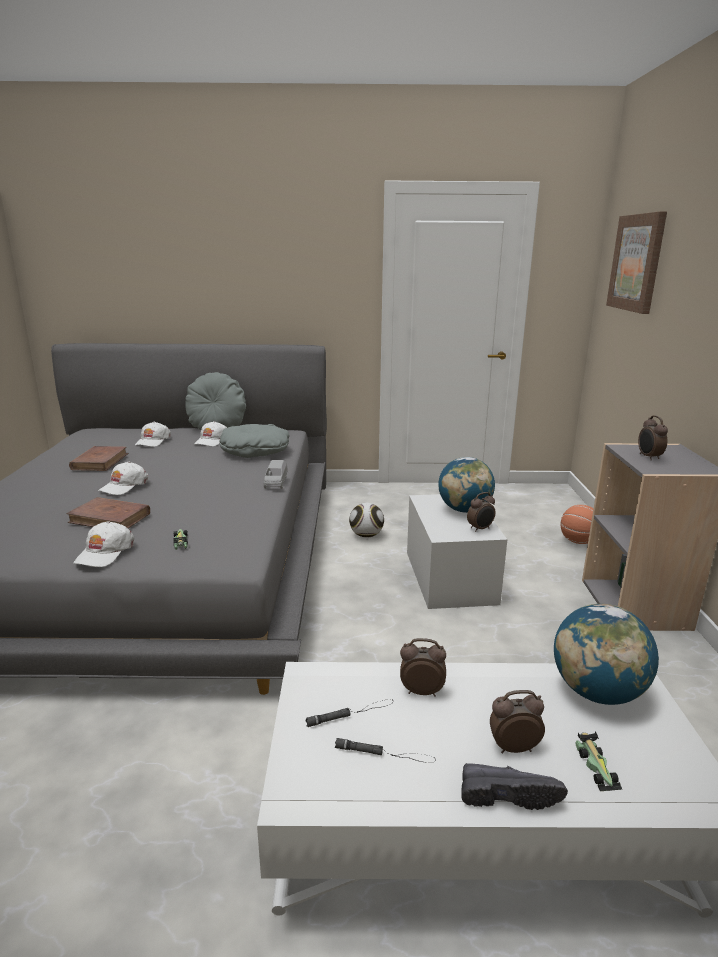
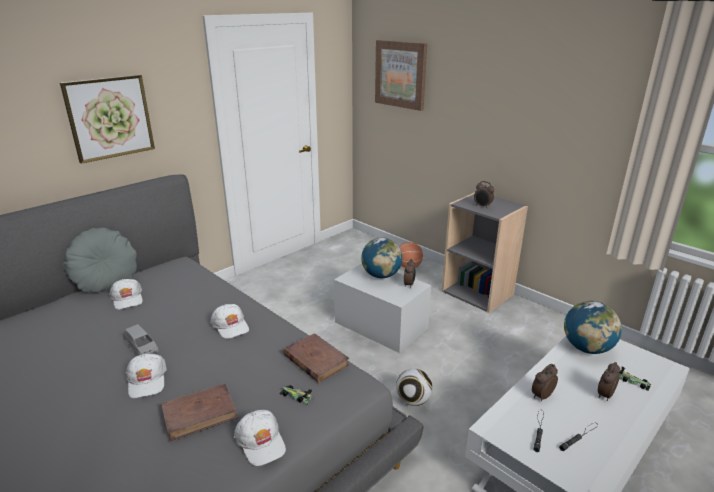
camera: 45 degrees left, 5 degrees up
(100, 461) = (57, 371): brown book -> brown book (316, 360)
(153, 441) = (64, 324): white cap -> white cap (230, 326)
(255, 450) = (189, 292): grey pillow -> none
(269, 277) = (110, 118): none -> picture
(276, 482) = (262, 312): grey toy car -> grey toy car (142, 348)
(366, 535) = (291, 322): football -> football (413, 400)
(507, 794) = (633, 416): black shoe -> none

